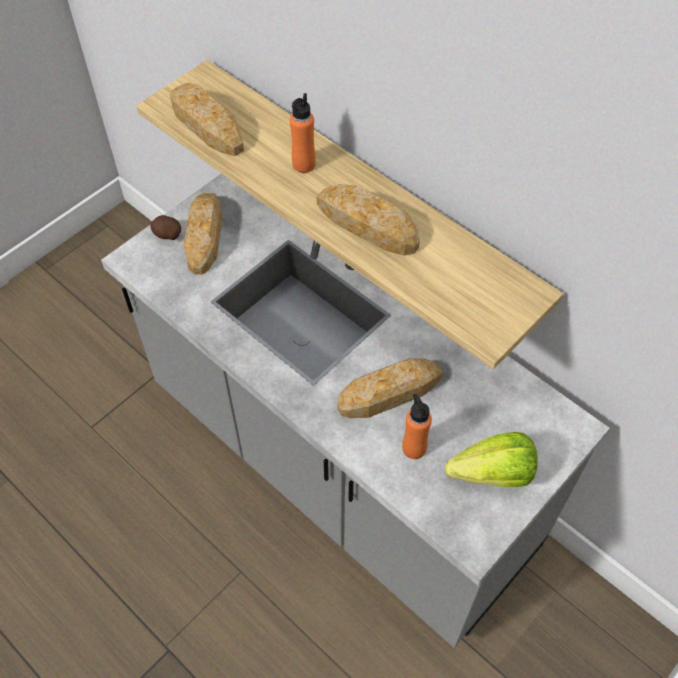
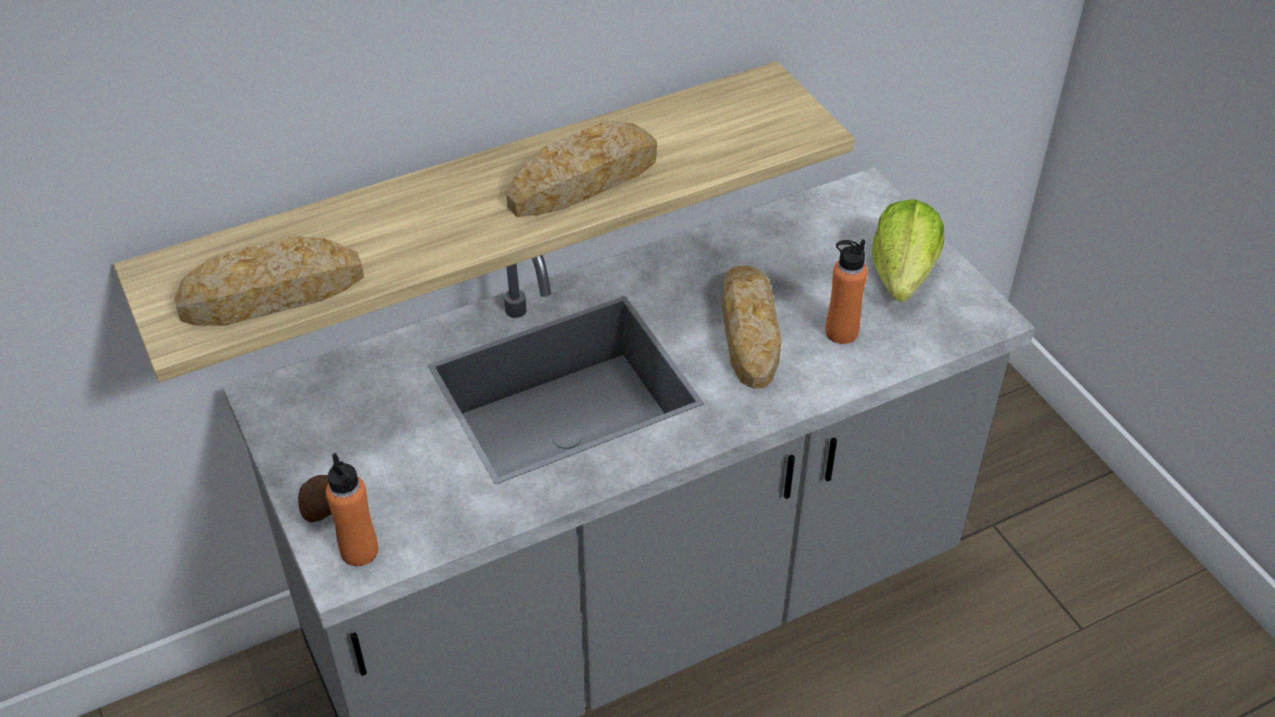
camera: 70 degrees left, 10 degrees down
(205, 236) = (356, 461): bread -> none
(303, 164) = (432, 211): orange bottle -> orange bottle (359, 551)

